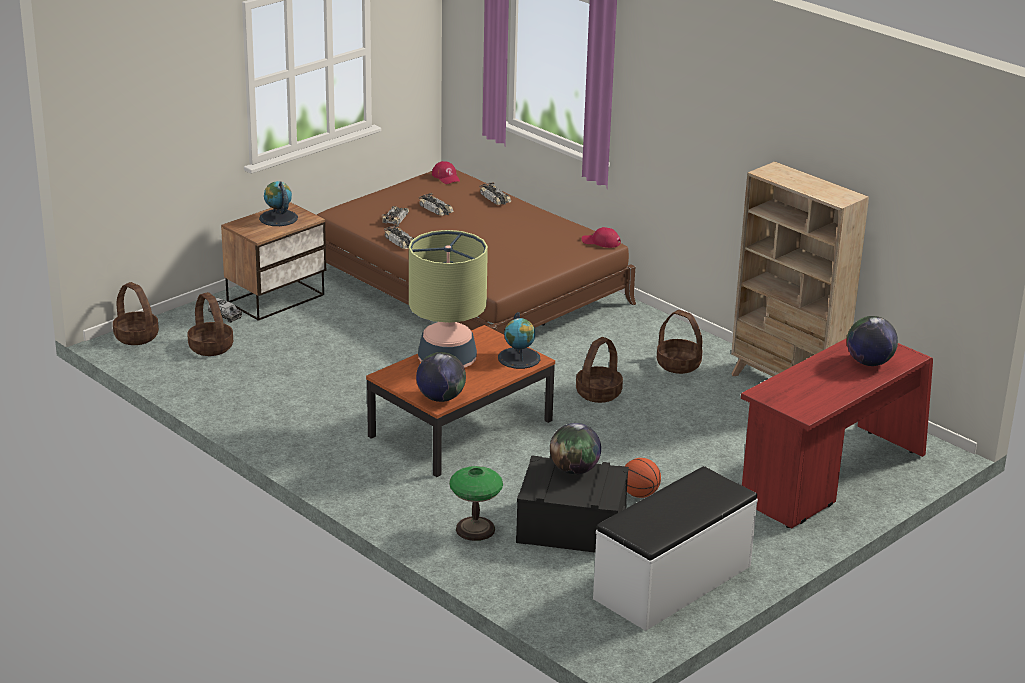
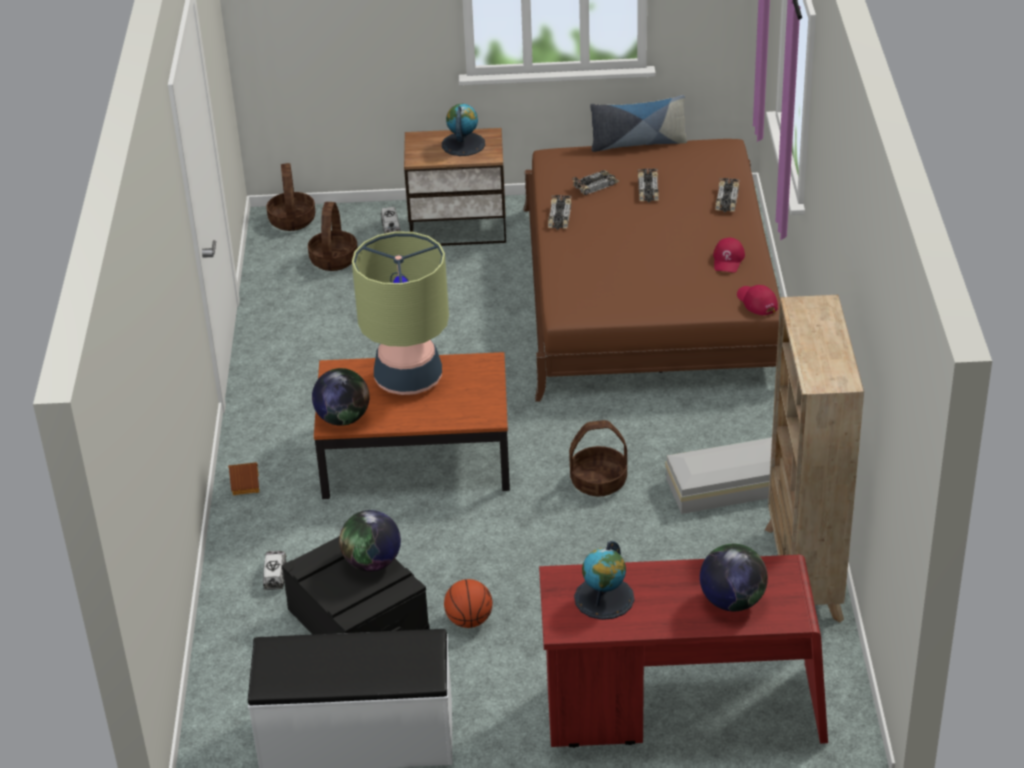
camera: 45 degrees right, 10 degrees up
(367, 493) = (245, 484): none -> toy house
(384, 188) = (638, 143): none -> pillow
(446, 177) = (713, 153): red cap -> red cap (728, 260)
(475, 529) = (275, 575): table lamp -> toy truck
(519, 358) = (477, 408): globe -> globe (604, 598)
(679, 364) = (729, 487): basket -> white storage box

